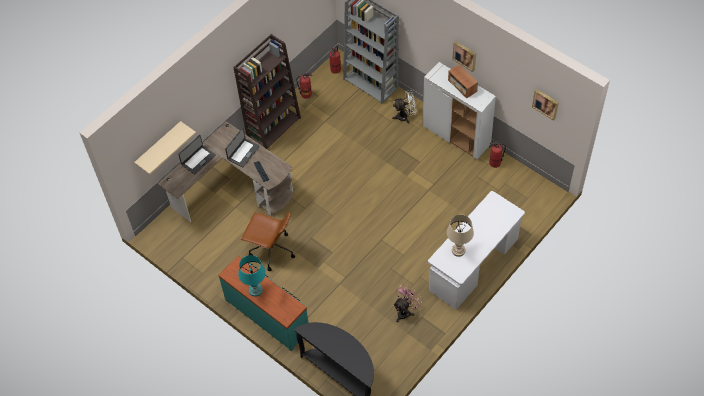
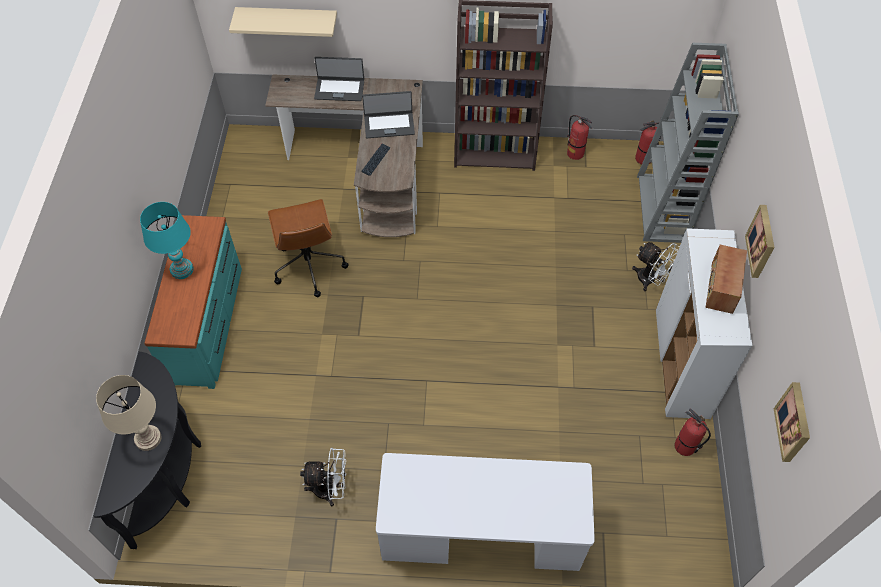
camera: 50 degrees right, 0 degrees up
(405, 311) = (330, 489): pink fan -> white fan
(458, 250) = (435, 487): beige table lamp -> beige table lamp (148, 439)

